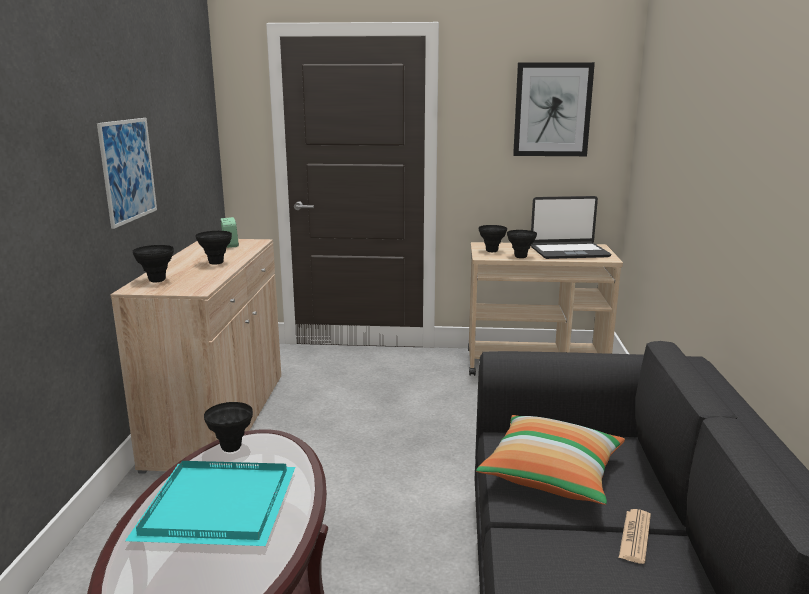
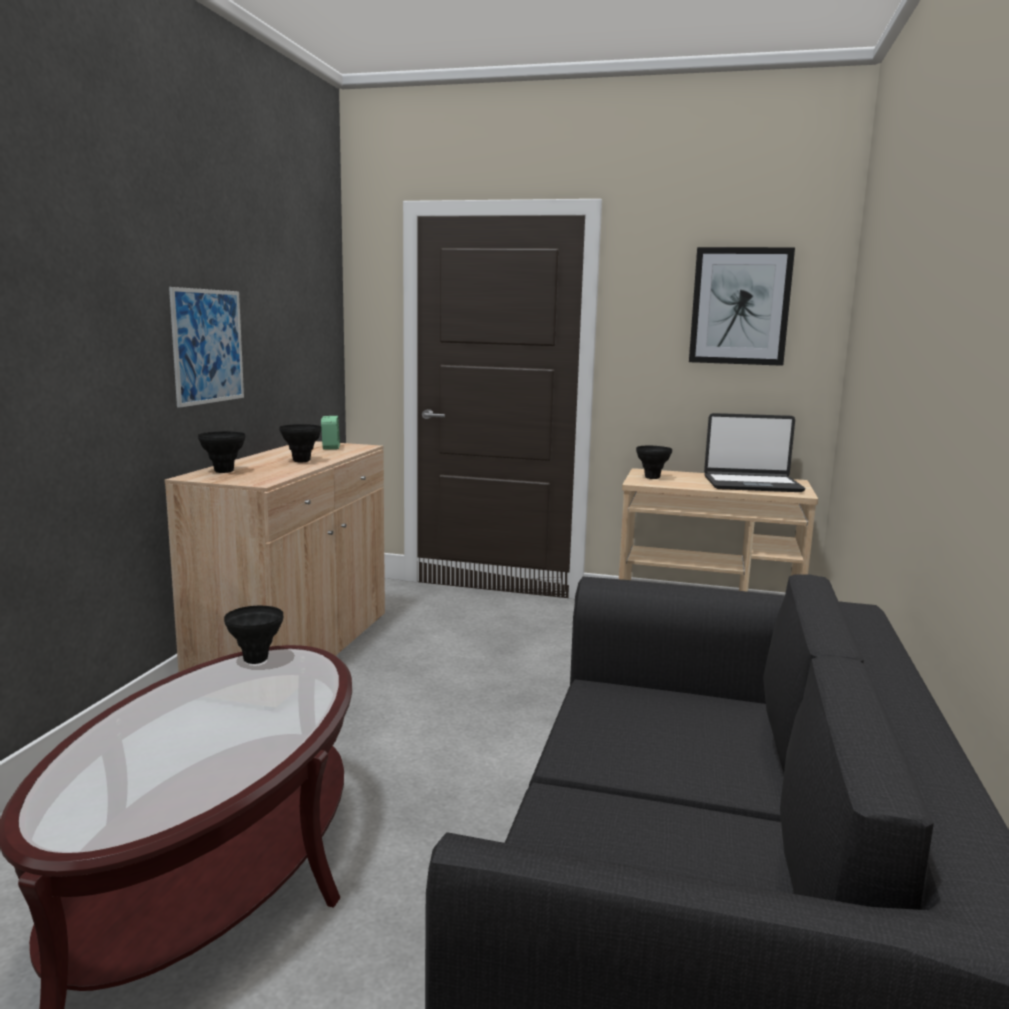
camera: 10 degrees right, 5 degrees down
(219, 508) = (209, 717): turquoise tray -> none
(520, 257) = (685, 485): black vase -> none
(552, 474) = (639, 733): pillow -> none
(635, 536) = (717, 813): newspaper -> none

